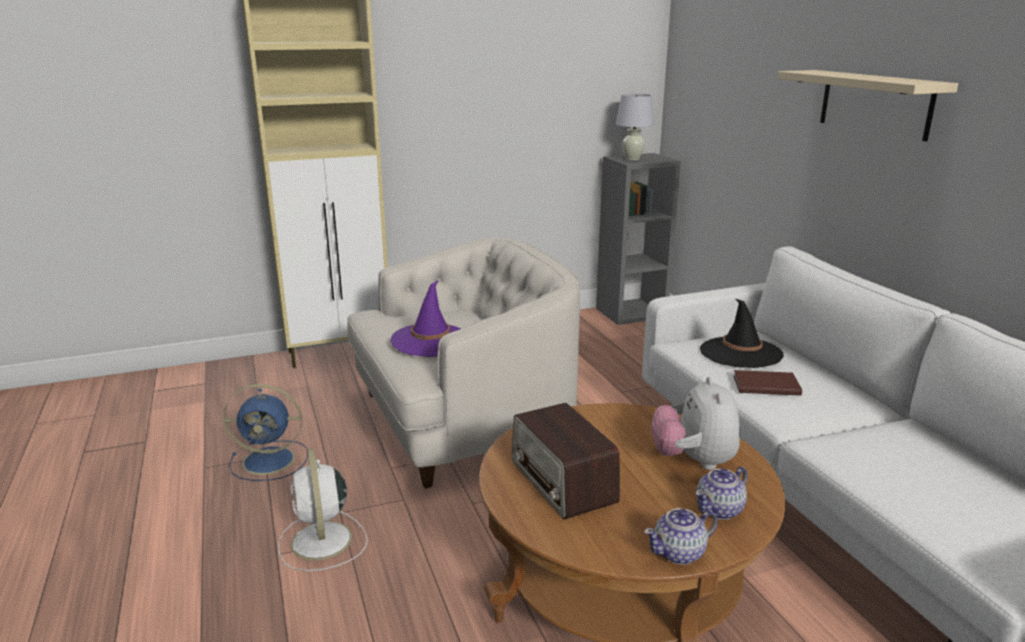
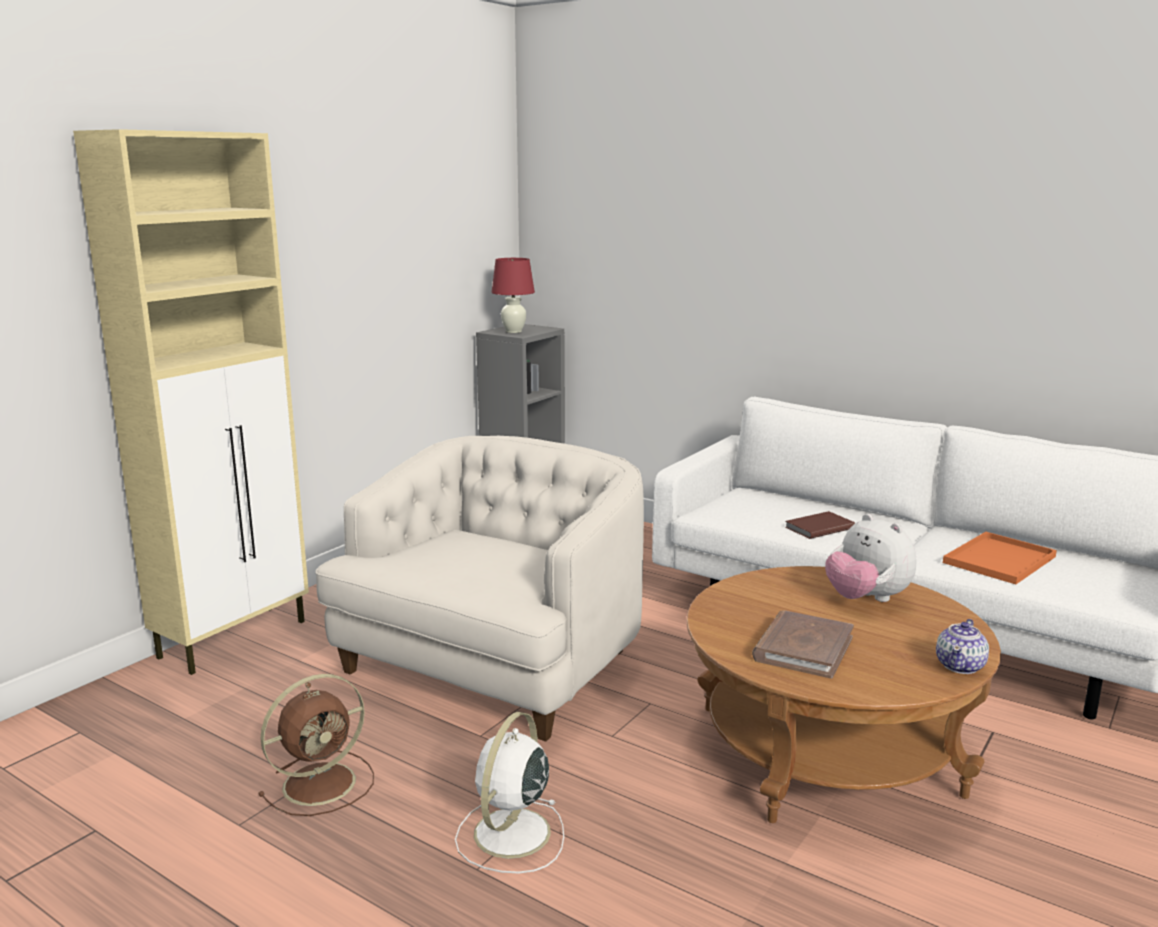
camera: 35 degrees left, 5 degrees down
(271, 460) = (322, 782): blue fan -> brown fan
(322, 542) = (510, 835): white fan -> white fan turned 75 degrees clockwise
(431, 341) = (483, 566): purple hat -> none
(563, 482) = (803, 648): radio -> brown book
(632, 159) = (514, 331): white table lamp -> red table lamp
(720, 509) = (937, 626): teapot -> none
(740, 353) = (761, 507): black hat -> none
(875, 103) = (816, 252): beige shelf -> none
(917, 470) = (999, 559): none -> orange tray

